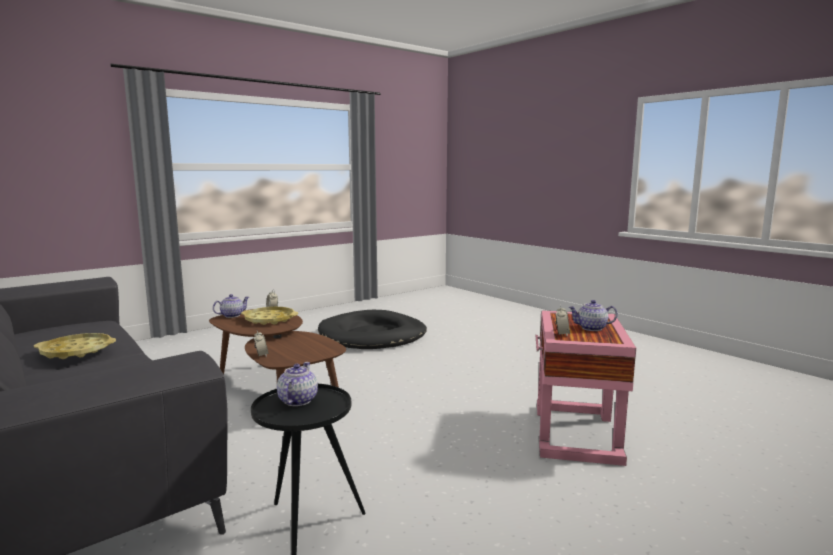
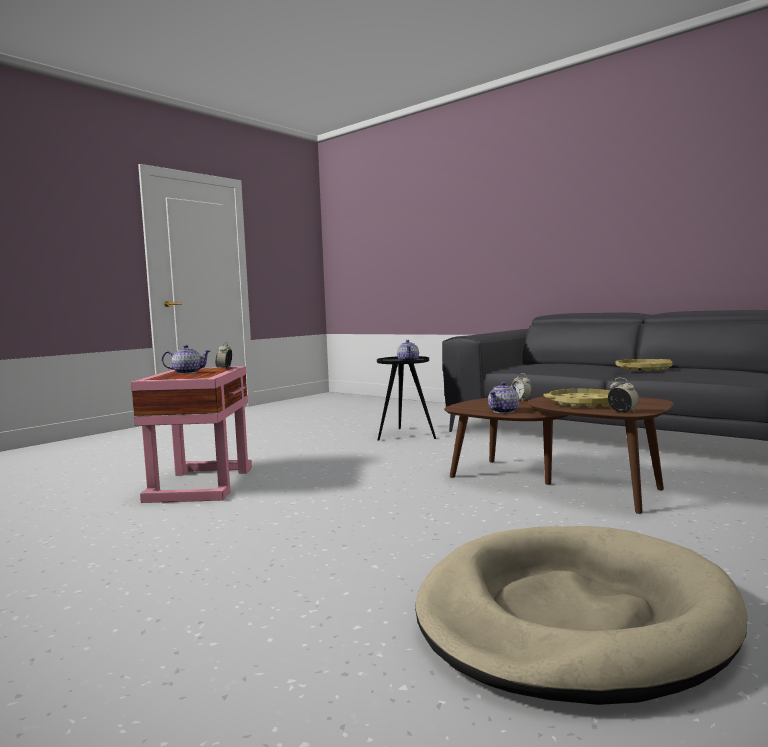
camera: 170 degrees right, 5 degrees down
(232, 315) = (653, 403): teapot -> teapot (504, 411)
(373, 335) = (572, 617): black dog bed -> beige dog bed

